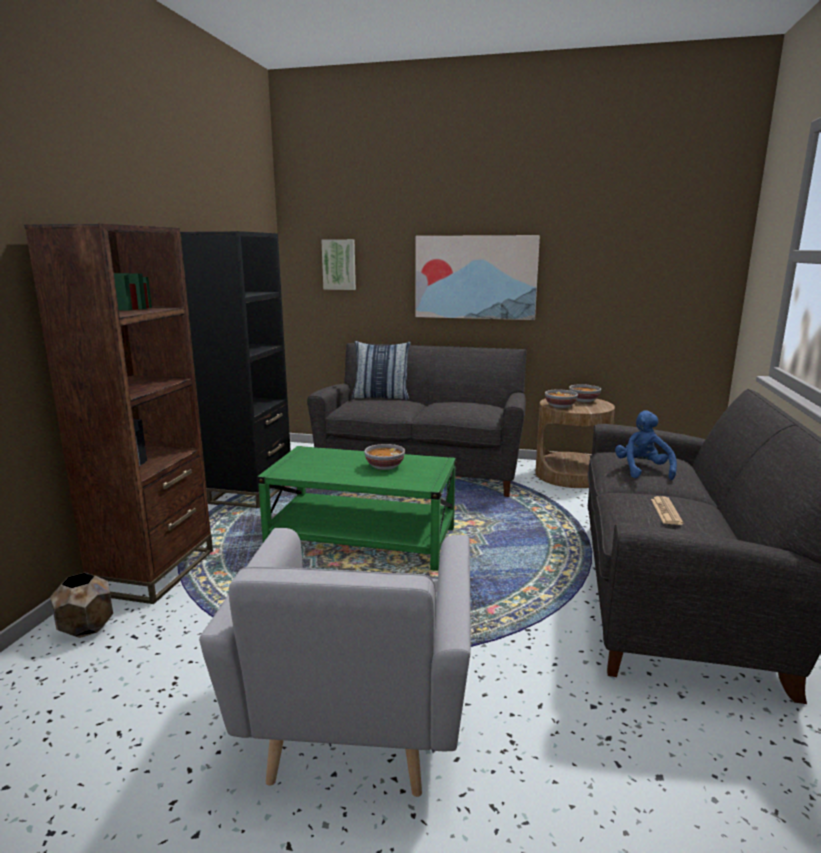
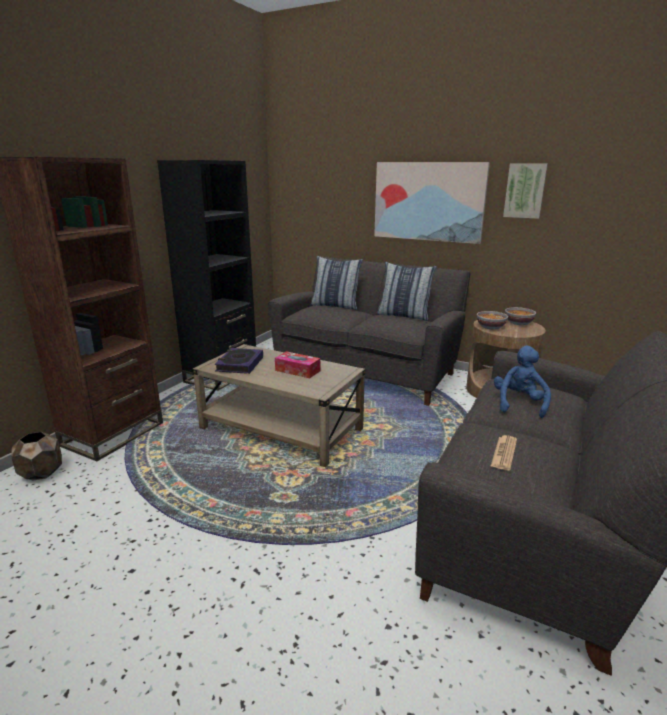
camera: 15 degrees right, 5 degrees up
(311, 466) = (239, 364): none -> book
(339, 264) = (314, 187): picture -> picture (525, 191)
(357, 720) = (181, 593): grey armchair -> none
(362, 539) = (281, 429): green coffee table -> beige coffee table
(384, 466) = (297, 370): bowl -> tissue box
(465, 401) = (404, 316): none -> pillow

